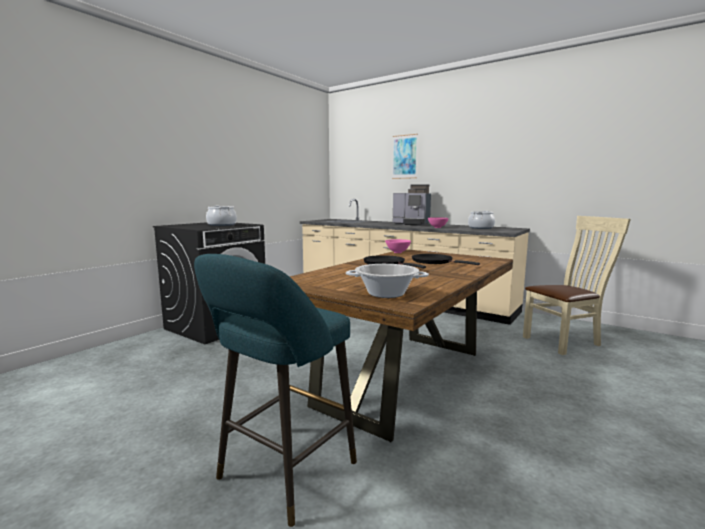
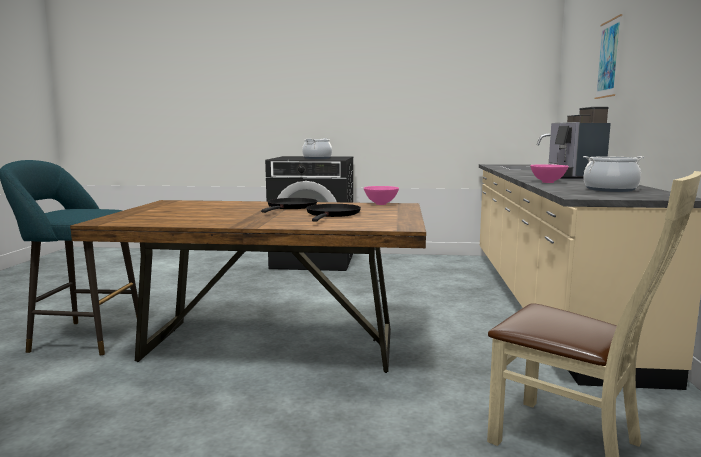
camera: 60 degrees right, 0 degrees up
(386, 294) = (138, 217): cooking pot -> none

